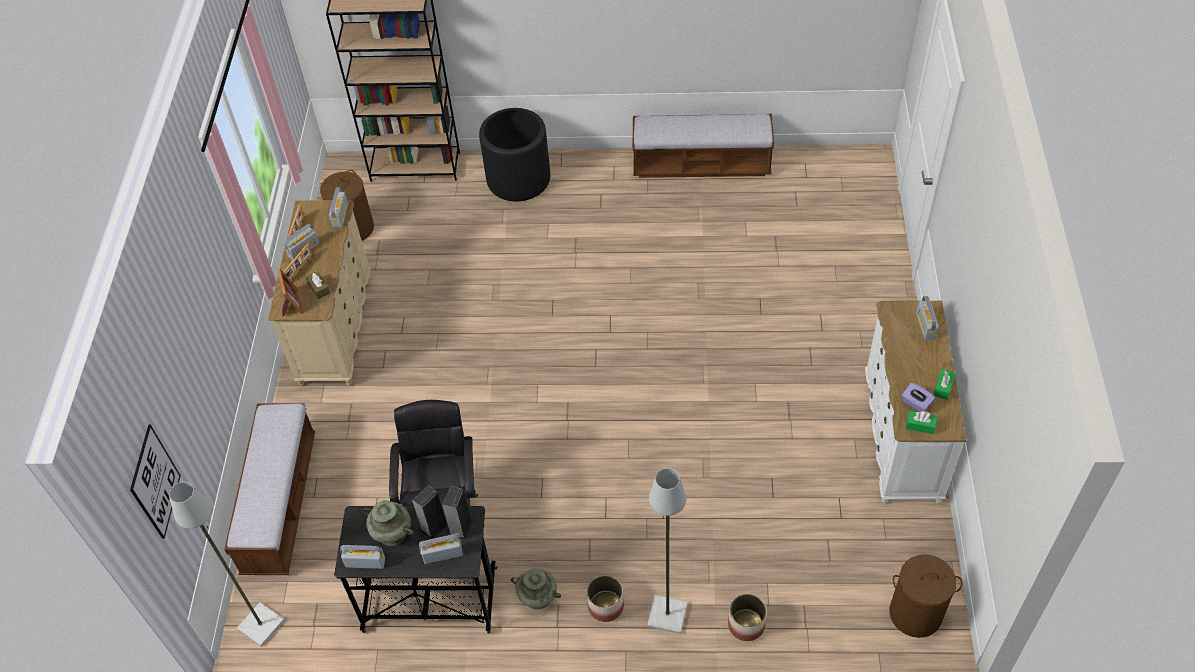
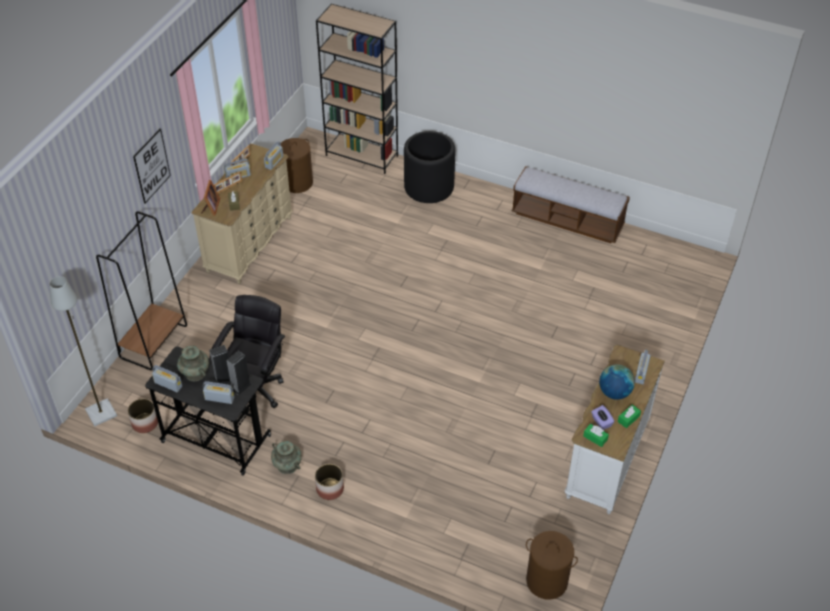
camera: 20 degrees right, 5 degrees down
(155, 482) = (51, 274): picture -> picture (151, 166)
(280, 503) = (154, 342): bench -> clothes rack
(666, 615) = (368, 512): grey floor lamp -> none
(746, 625) = (420, 540): planter -> planter (145, 423)
(909, 361) = (614, 392): none -> globe

